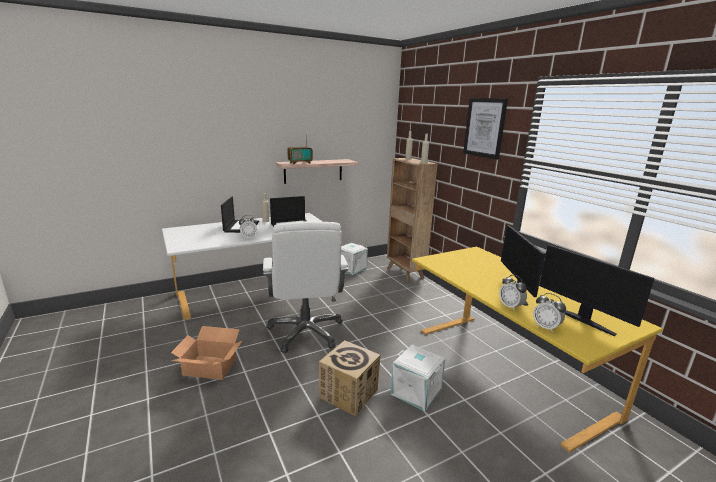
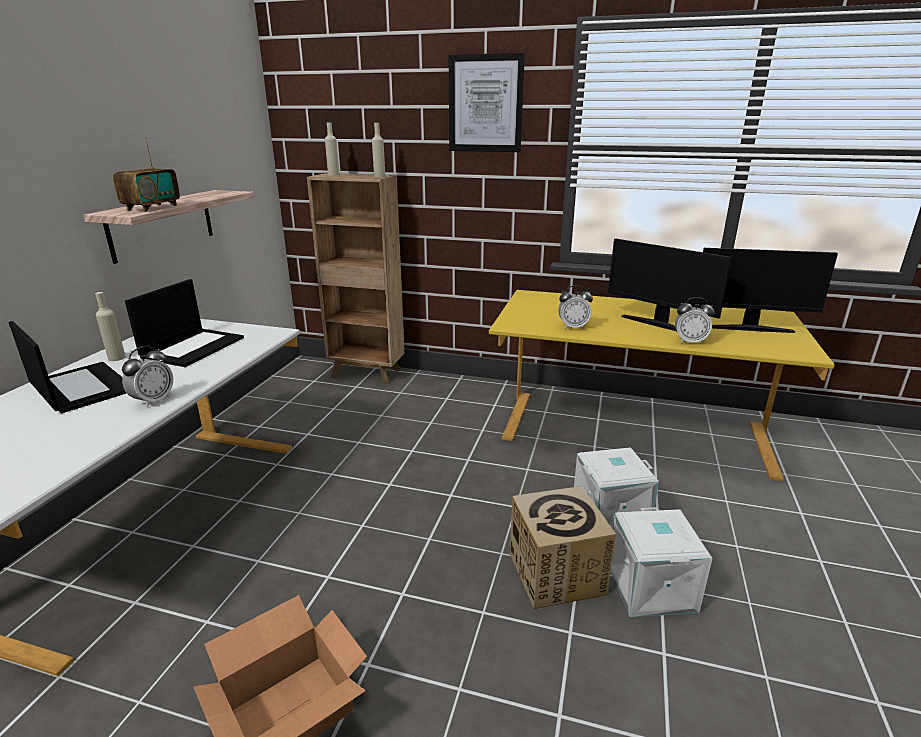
camera: 45 degrees left, 5 degrees up
(306, 332) = (363, 531): white office chair -> none
(351, 268) = (276, 399): white storage box -> white storage box (649, 587)
(546, 327) = (752, 348): alarm clock -> alarm clock (573, 327)

